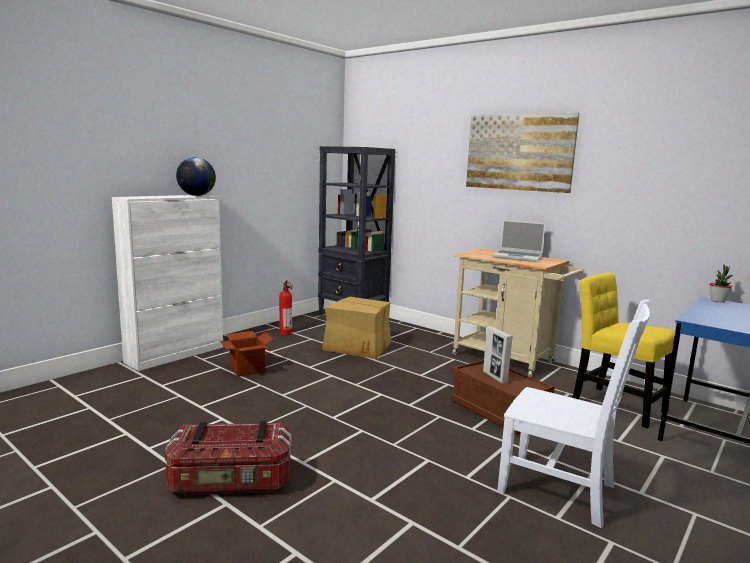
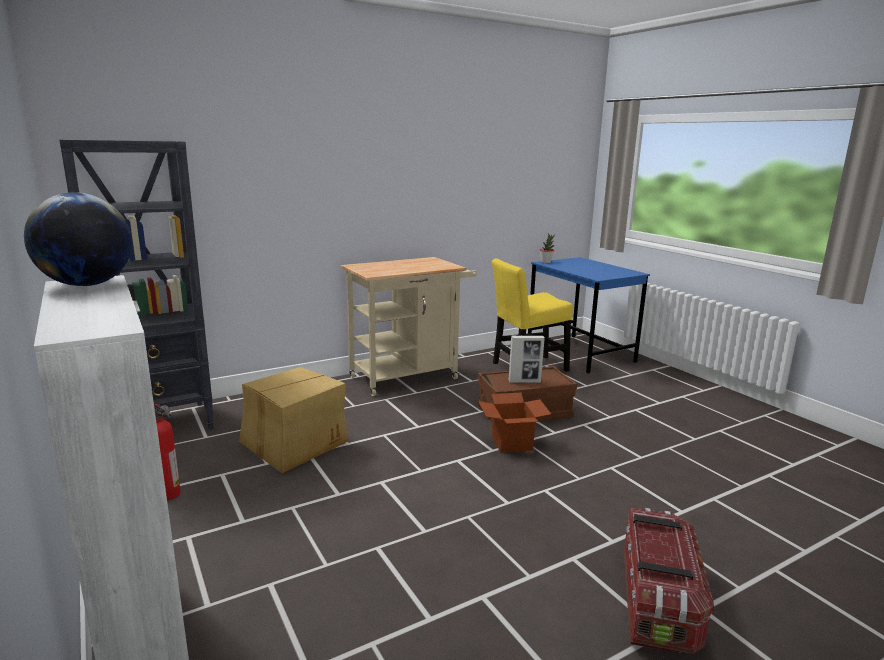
camera: 70 degrees left, 5 degrees up
(247, 369) = (306, 553): cardboard box -> cardboard box (511, 443)
(518, 257) = (408, 264): laptop -> none
(519, 152) = (369, 145): picture -> none
(561, 490) = (658, 426): white chair -> none

